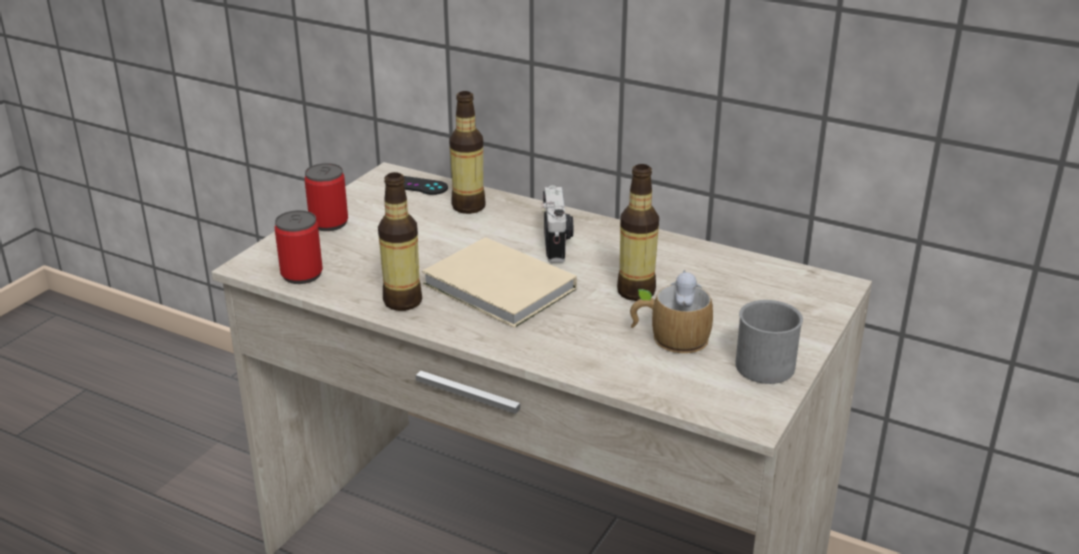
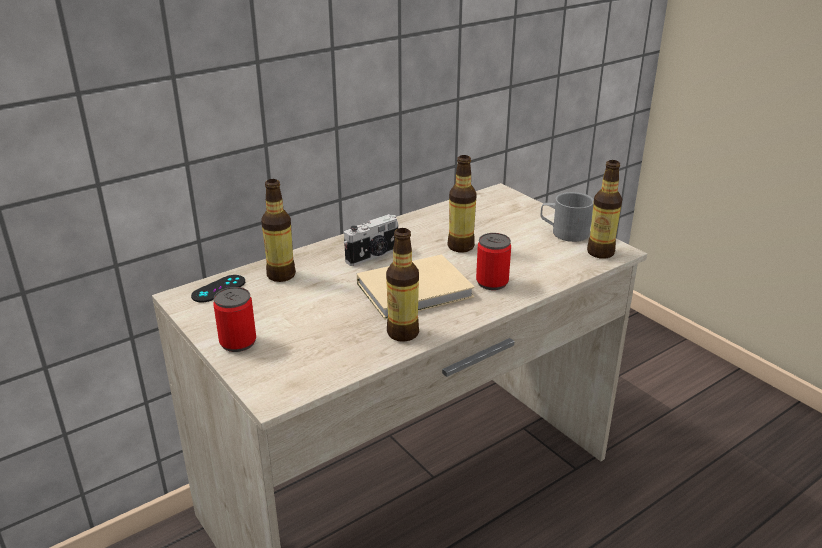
camera: 65 degrees left, 0 degrees up
(302, 274) = (317, 372): can -> can (492, 282)
(557, 243) = (373, 256): camera -> camera turned 120 degrees clockwise
(669, 337) = (521, 250): mug -> none
(729, 403) = (600, 252): none -> bottle

